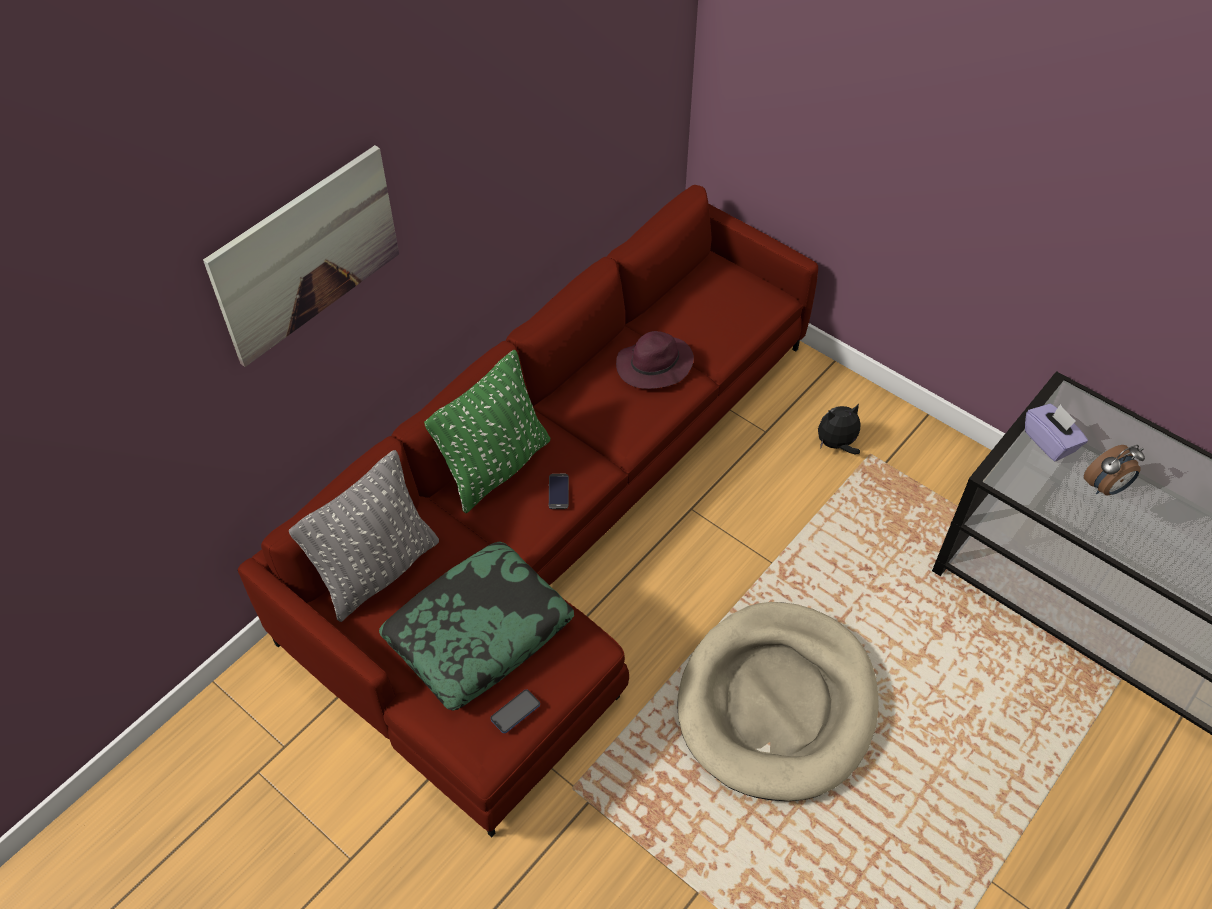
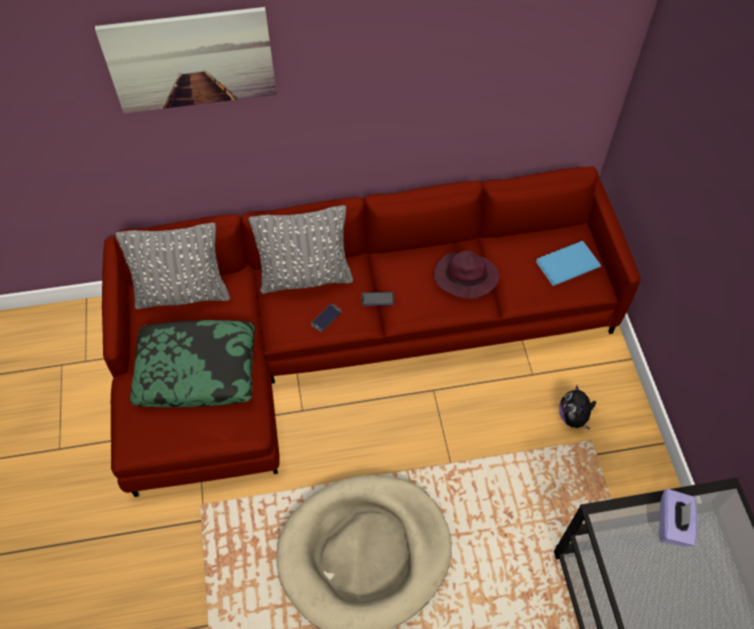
camera: 40 degrees right, 5 degrees up
(496, 467) = (305, 277): green pillow -> grey pillow
(515, 712) = (169, 432): phone -> phone (377, 299)
(731, 296) = (565, 263): none -> blue book
(836, 444) = (574, 417): plush toy -> plush toy turned 120 degrees counterclockwise
(1105, 488) = (681, 590): alarm clock -> none

